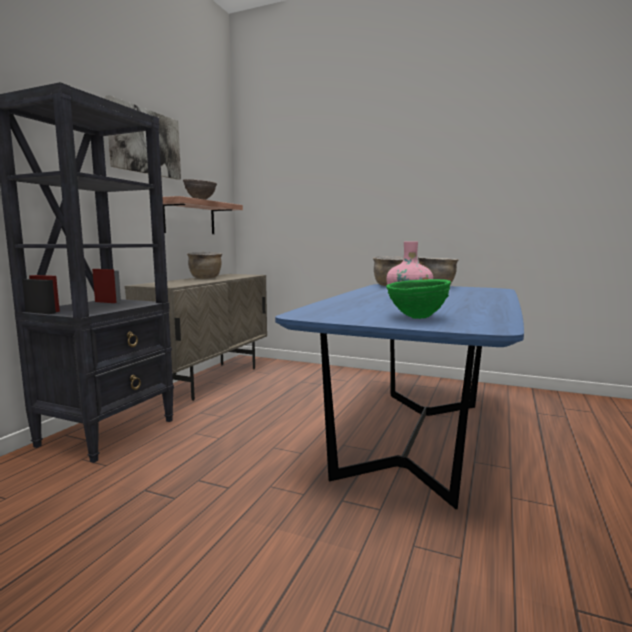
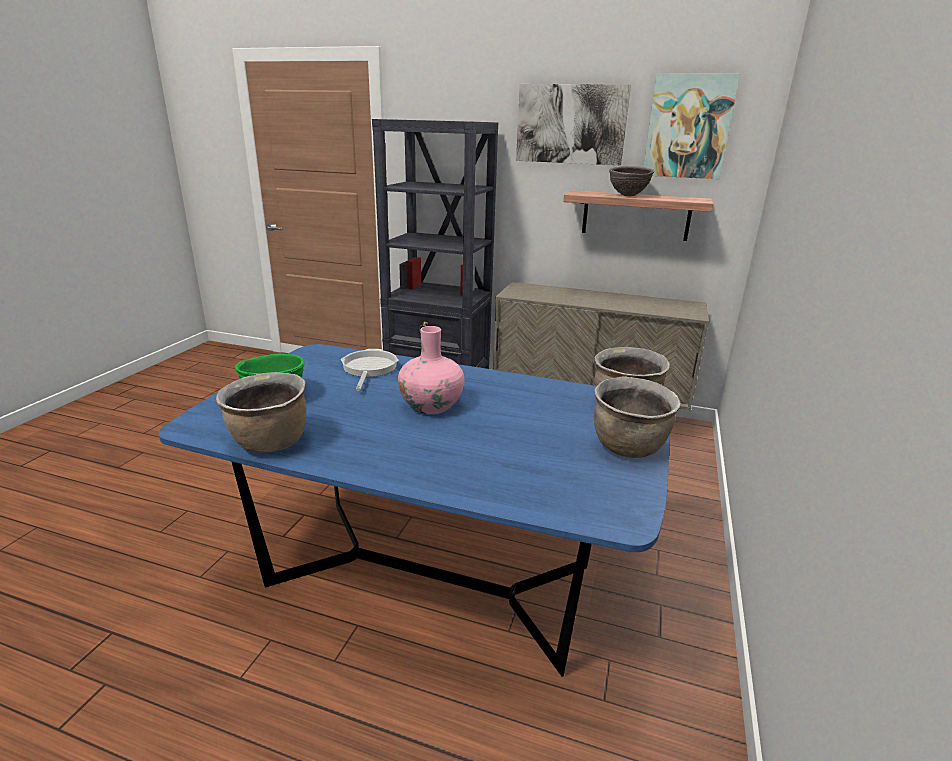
camera: 85 degrees right, 15 degrees up
(203, 158) = (688, 127): none -> picture
(206, 278) = (611, 298): brown cooking pot -> brown cooking pot (270, 443)
(345, 306) = (369, 369): none -> frying pan

